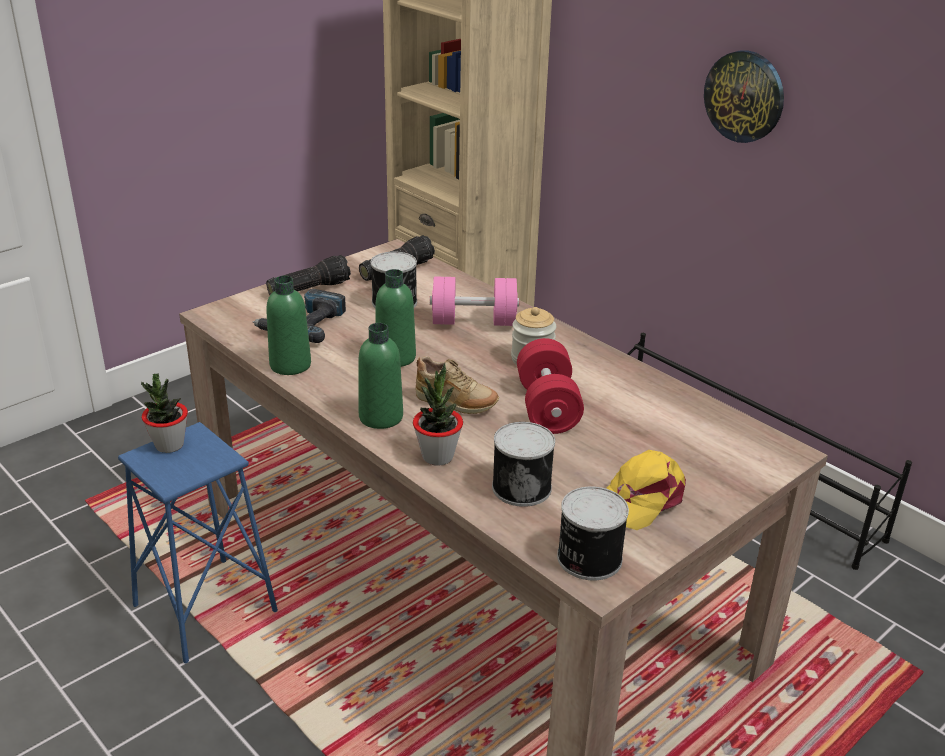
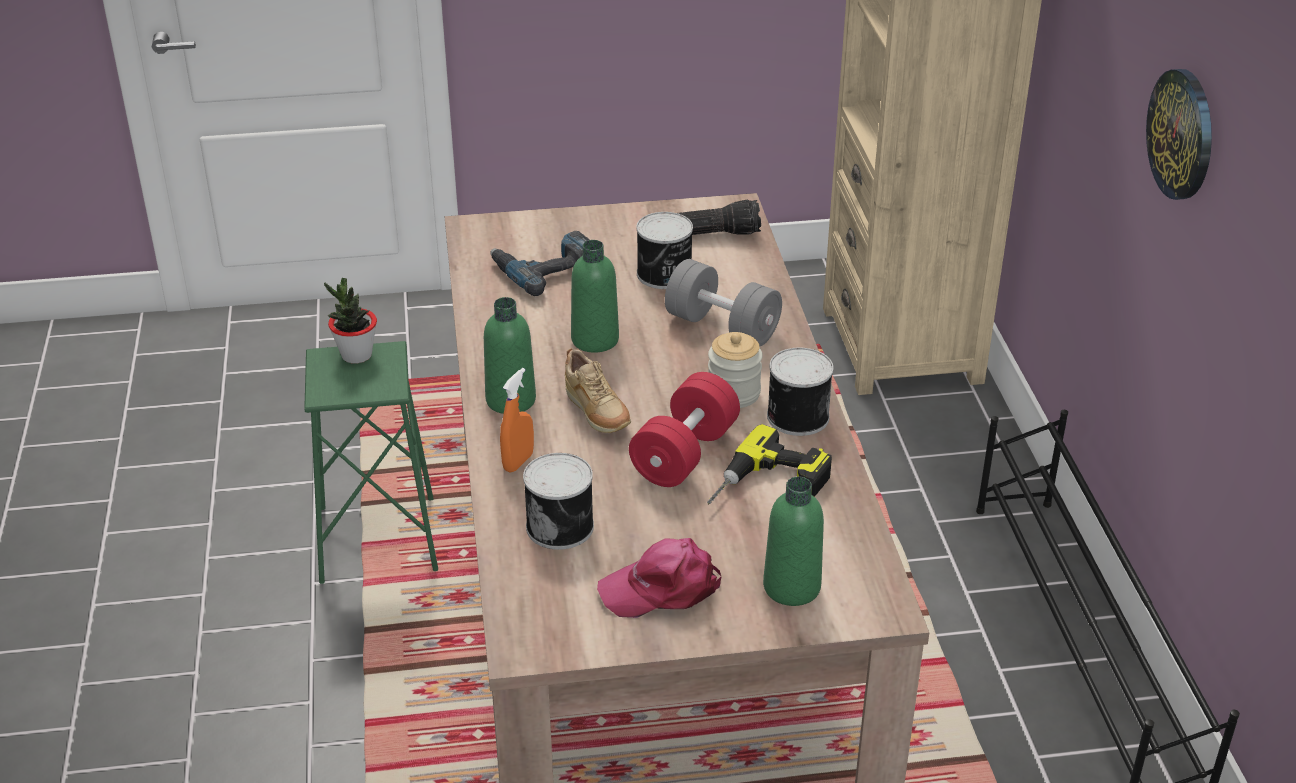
camera: 35 degrees right, 5 degrees up
(205, 609) = (377, 539): blue stool -> green stool
(290, 365) = (486, 311): green bottle -> green bottle (791, 587)
(309, 288) = (595, 228): flashlight -> none
(437, 456) = (518, 462): potted plant -> orange spray bottle
(474, 322) = (722, 326): pink dumbbell -> grey dumbbell
(587, 558) = (539, 621): can -> can (796, 416)
(626, 407) = (768, 487): none -> power drill
(641, 498) = (662, 588): yellow cap -> pink cap

